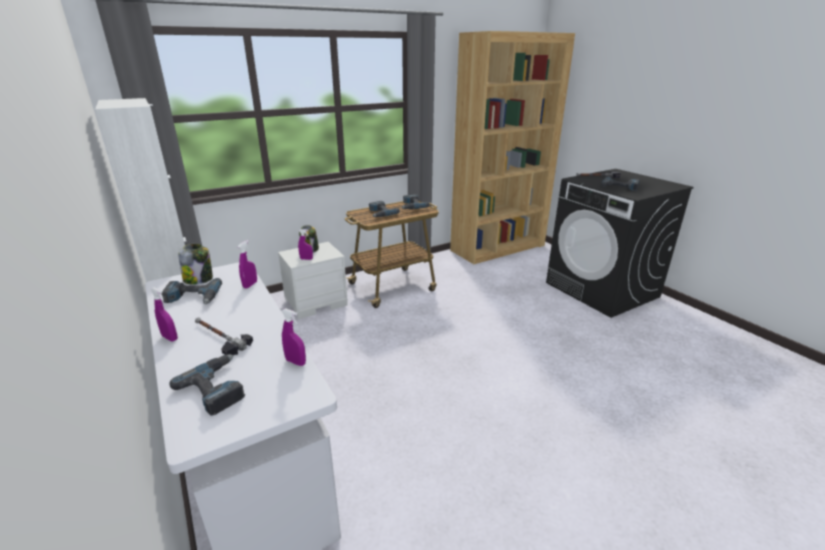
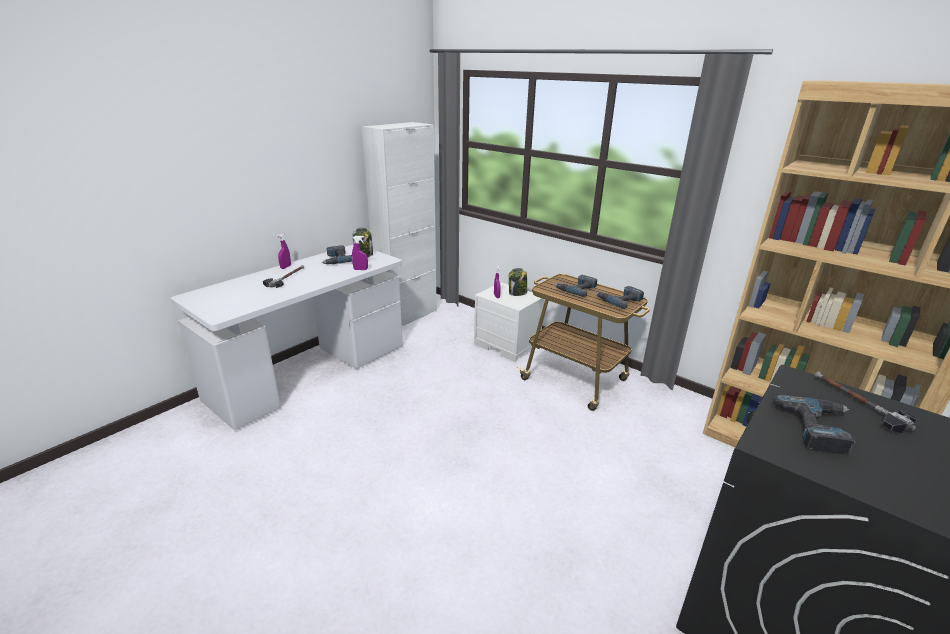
camera: 70 degrees right, 0 degrees up
(217, 388) = (232, 291): power drill -> none
(295, 362) = (257, 304): purple spray bottle -> none

